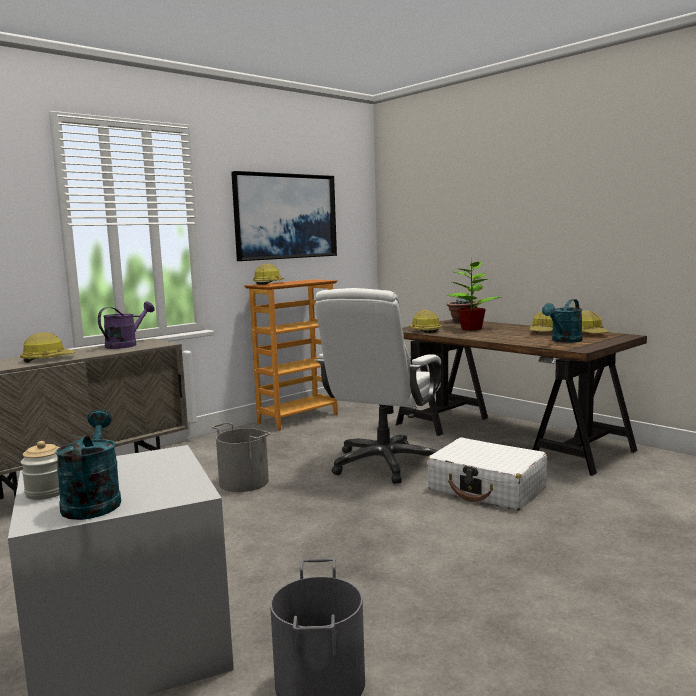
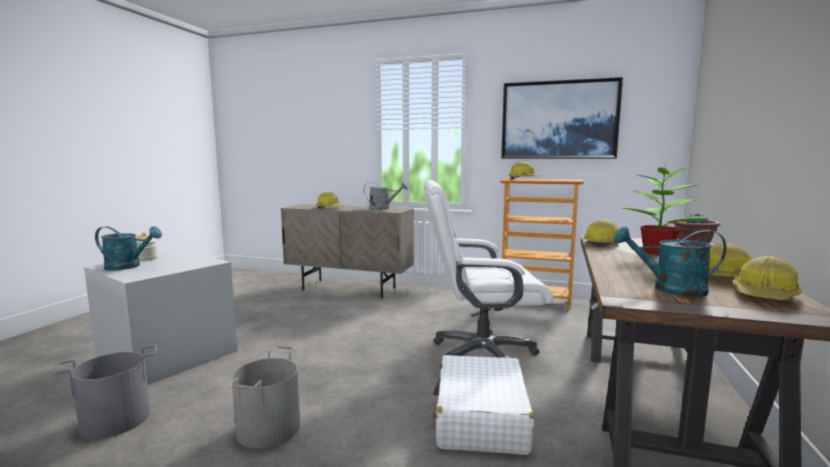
camera: 60 degrees right, 0 degrees up
(93, 501) = (128, 266): turquoise watering can -> turquoise watering can turned 45 degrees clockwise
(126, 345) = (383, 208): purple watering can -> grey watering can
(244, 482) = (391, 320): grey bucket -> grey bucket (269, 428)

